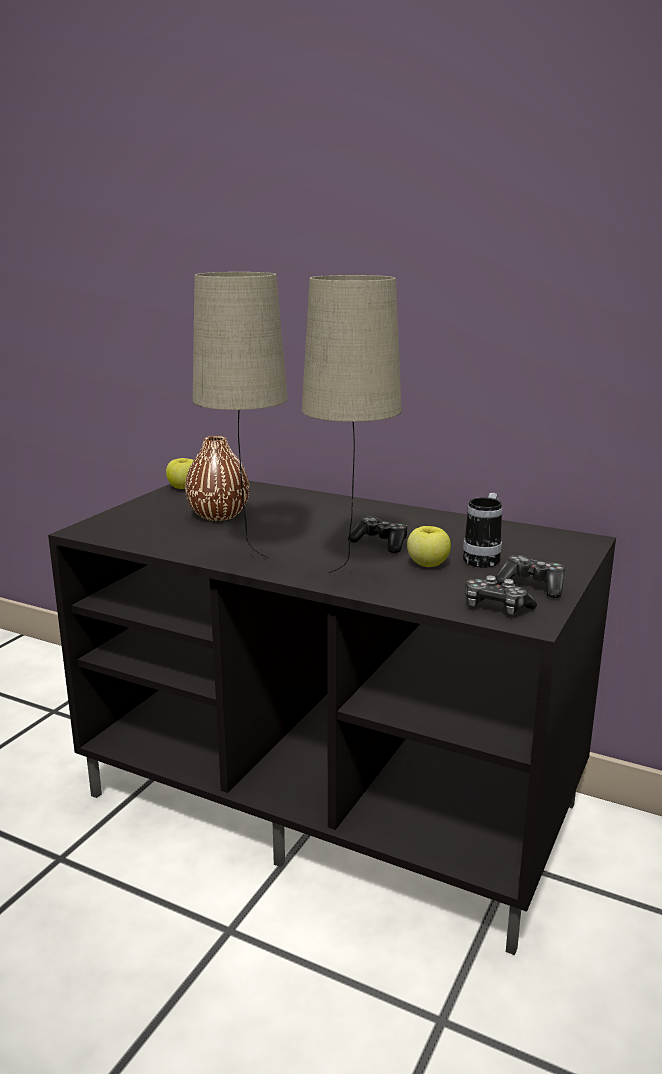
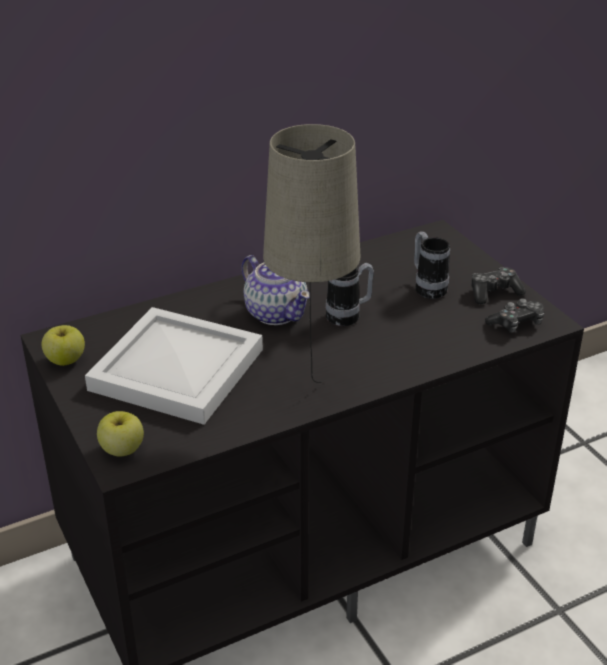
camera: 55 degrees left, 15 degrees up
(219, 515) = (180, 369): brown vase -> white tray
(340, 521) = (276, 313): none -> teapot
(350, 577) = (404, 359): beige table lamp -> none
(380, 543) = (349, 316): game controller -> mug
(427, 564) = (414, 315): apple -> apple (122, 450)

